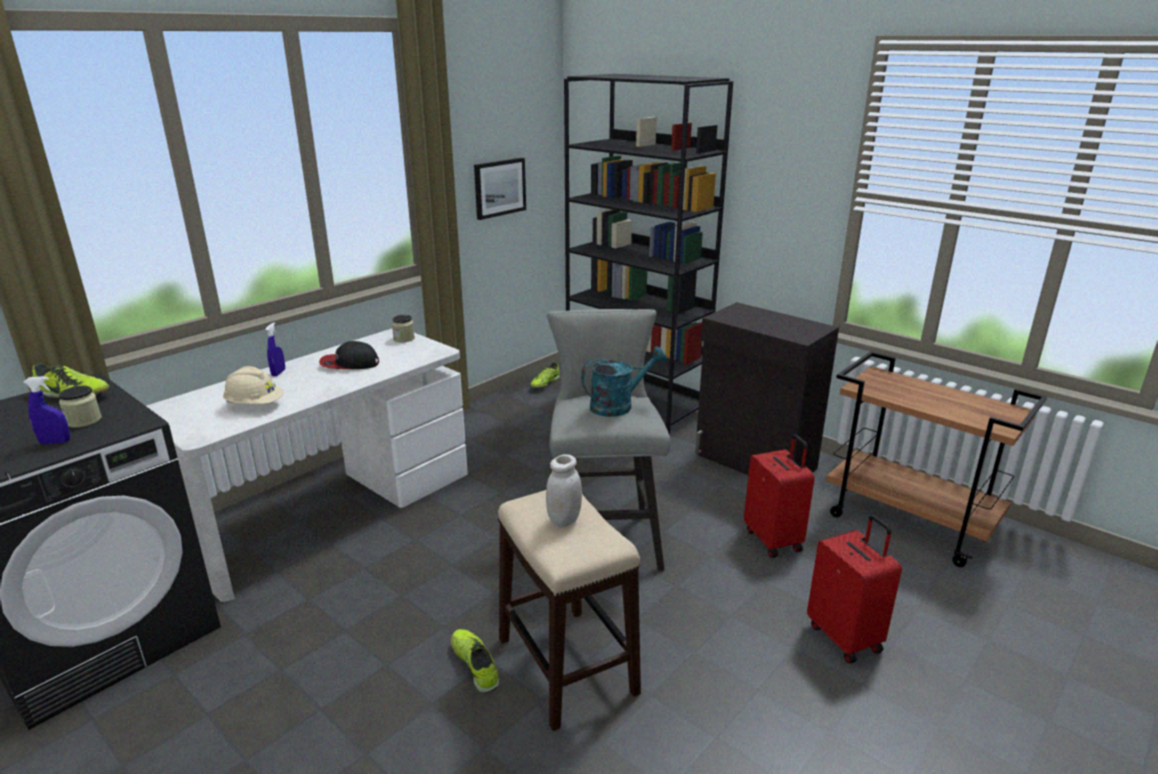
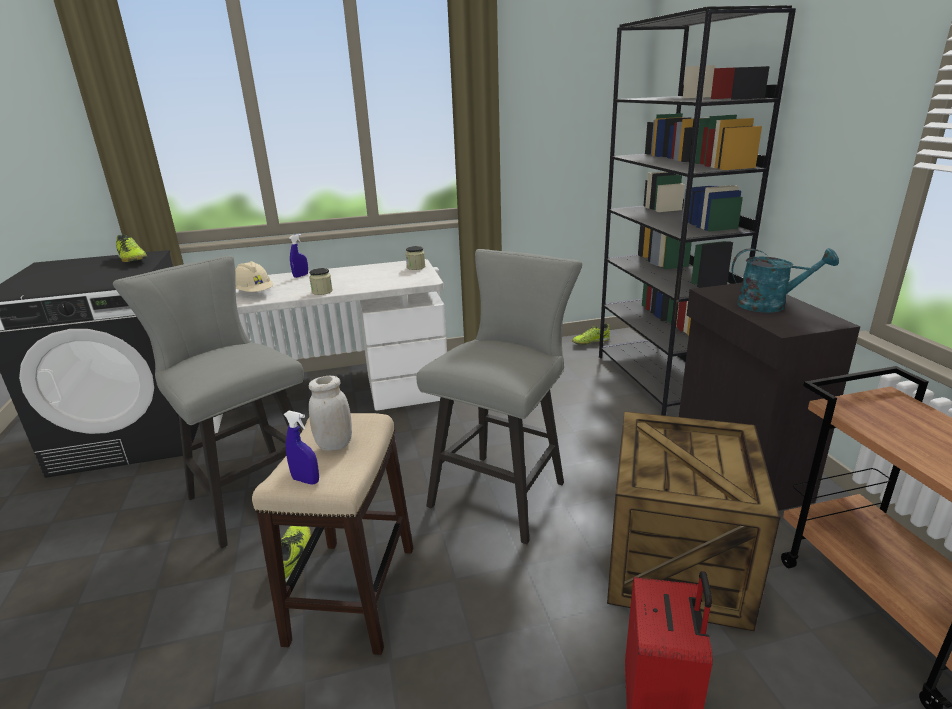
camera: 35 degrees right, 0 degrees up
(55, 442) = (73, 283): blue spray bottle -> blue spray bottle (306, 480)
(84, 421) = (107, 275): jar -> jar (322, 291)
(349, 364) = (352, 278): cap -> none
(355, 632) = (250, 493): none -> grey stool
(499, 188) = (561, 145): picture -> none
(618, 405) = (504, 354): turquoise watering can -> turquoise watering can (770, 305)
(774, 540) = (679, 562): red suitcase -> crate

